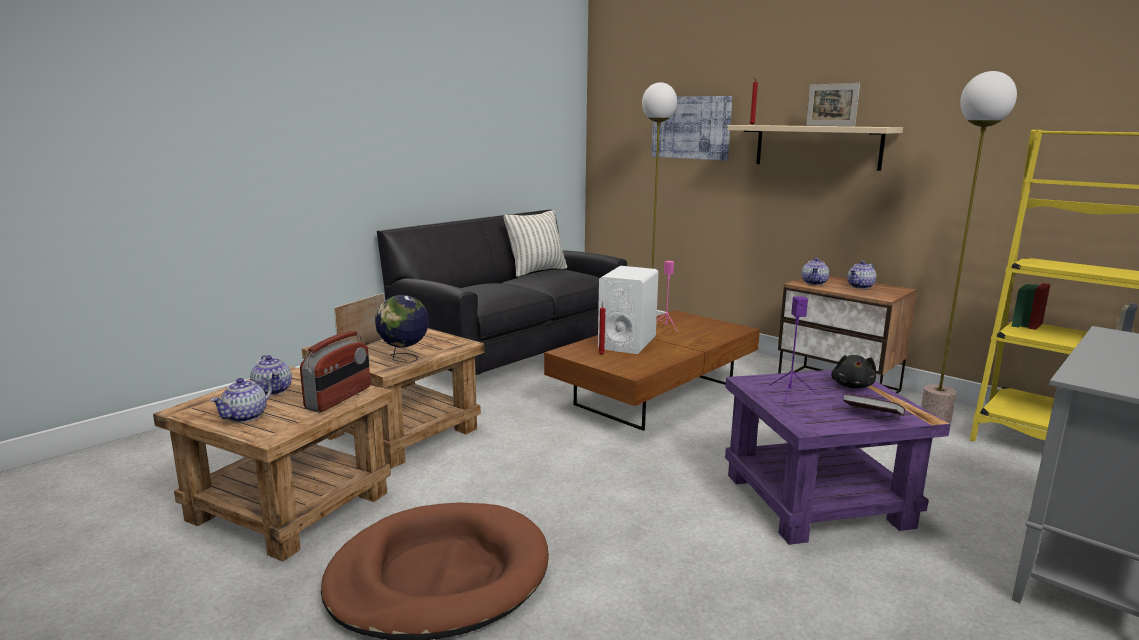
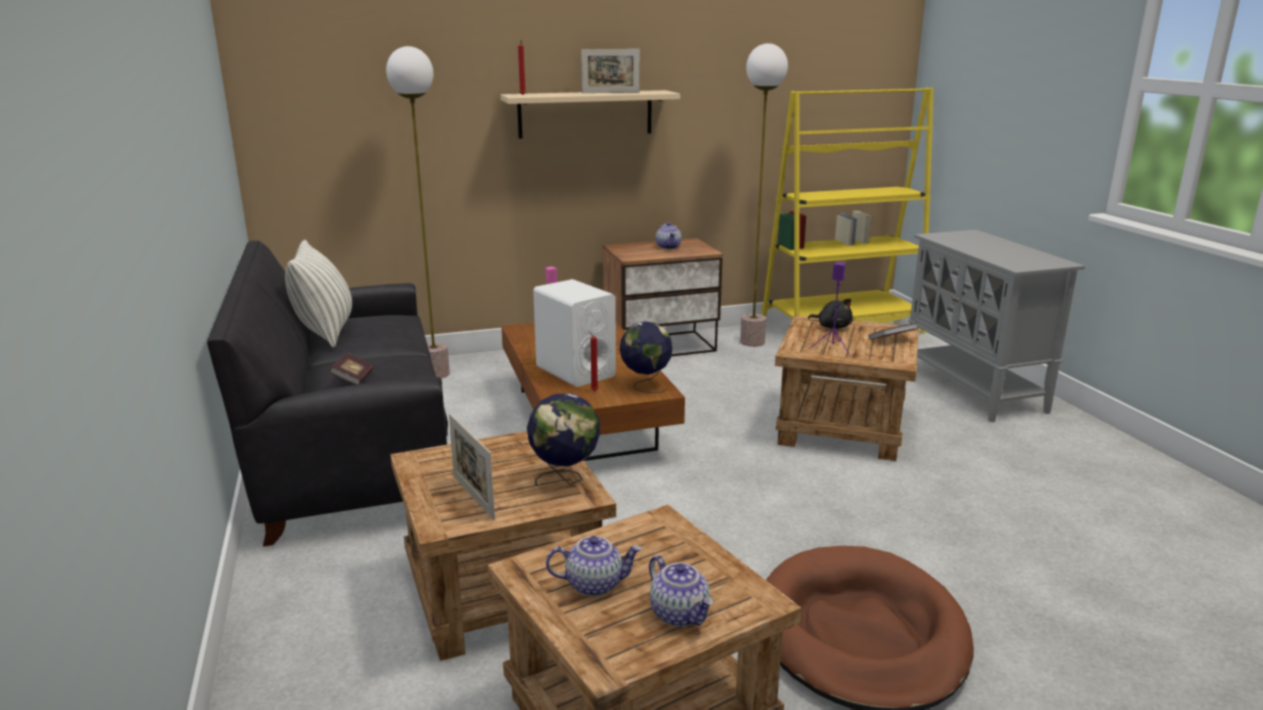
camera: 60 degrees left, 5 degrees up
(339, 398) = (668, 540): radio -> none
(474, 288) = (353, 379): none -> book
(636, 366) = (645, 385): none -> globe
(691, 127) = (421, 100): picture -> none
(814, 283) = (637, 254): teapot -> none
(819, 501) = (843, 427): purple side table -> brown side table

